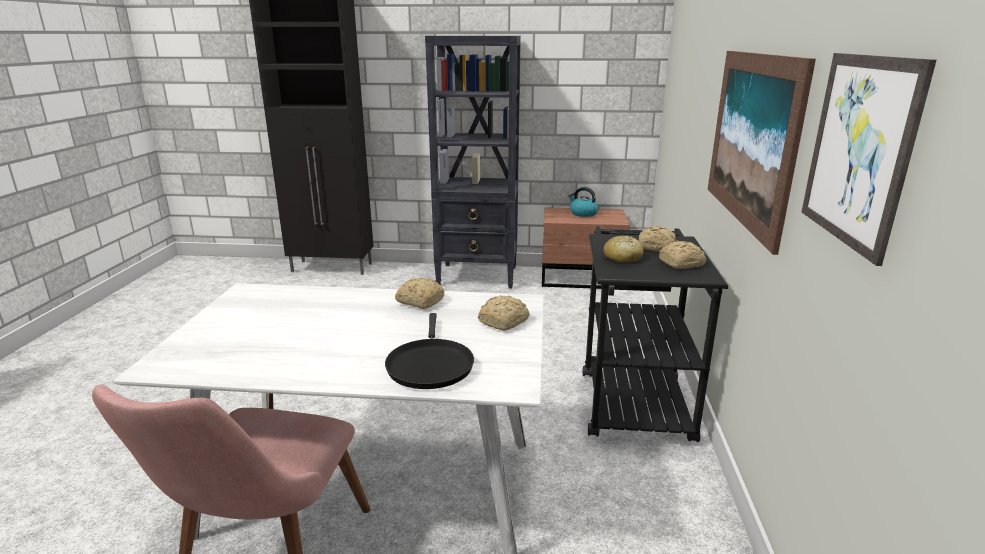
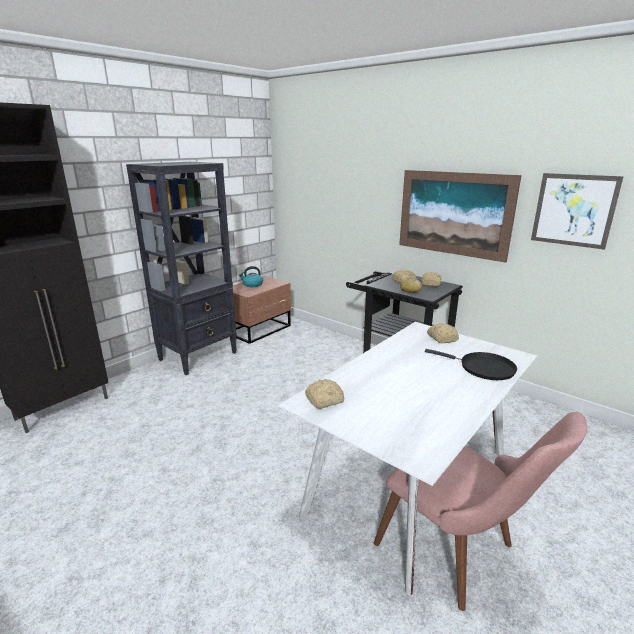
camera: 55 degrees left, 0 degrees up
(420, 301) = (392, 351): bread -> bread (323, 400)

